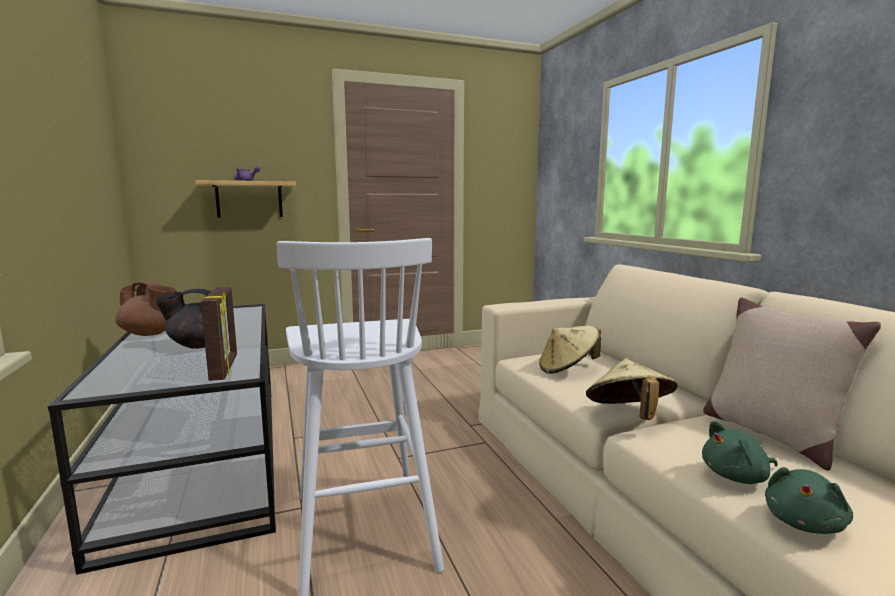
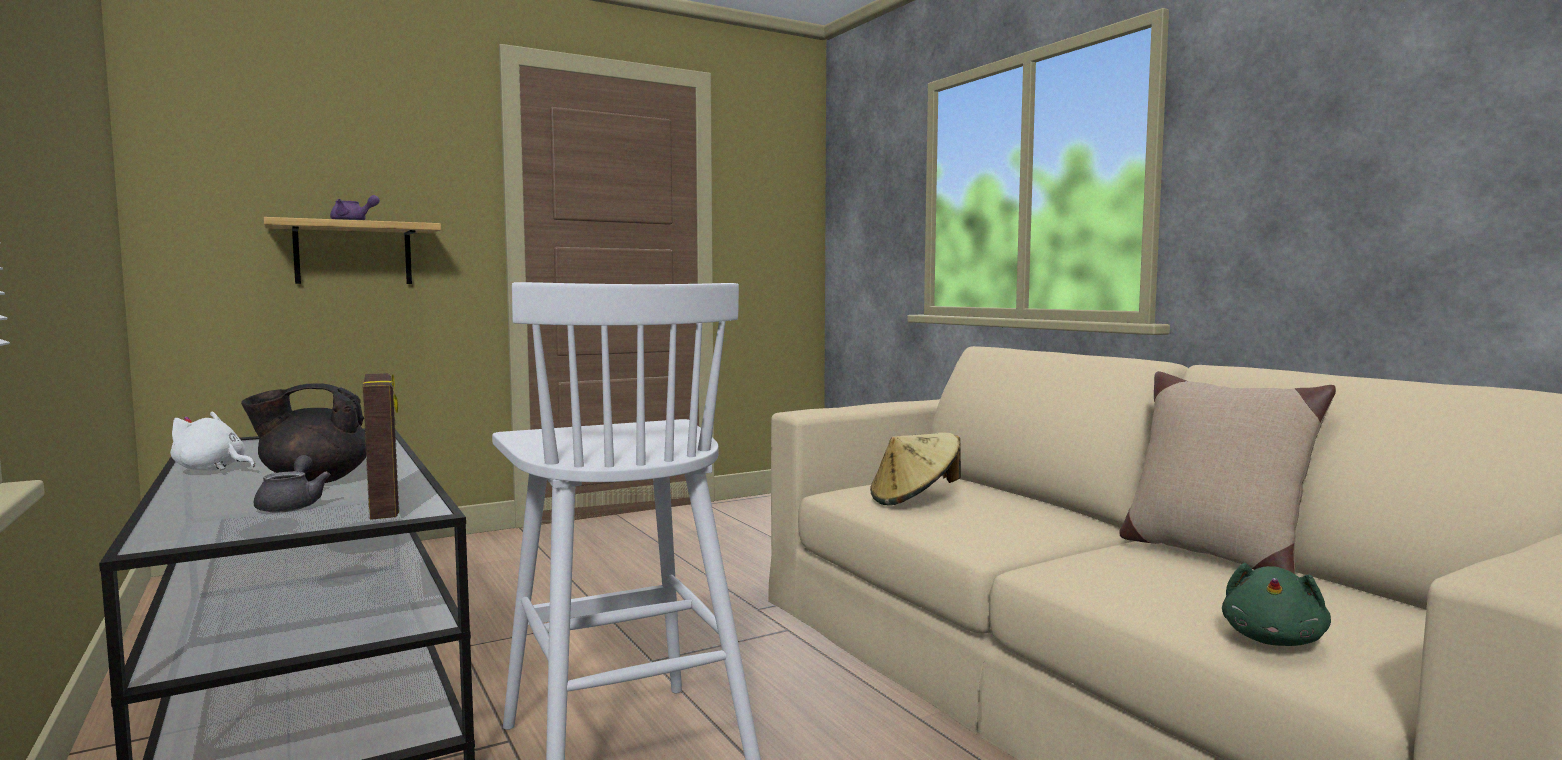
camera: 10 degrees left, 5 degrees down
(151, 334) = (212, 469): brown teapot -> white plush toy
(176, 365) = (292, 505): none -> grey teapot
(628, 416) = (1019, 548): beige hat -> none
(737, 476) = (1181, 601): green plush toy -> none

